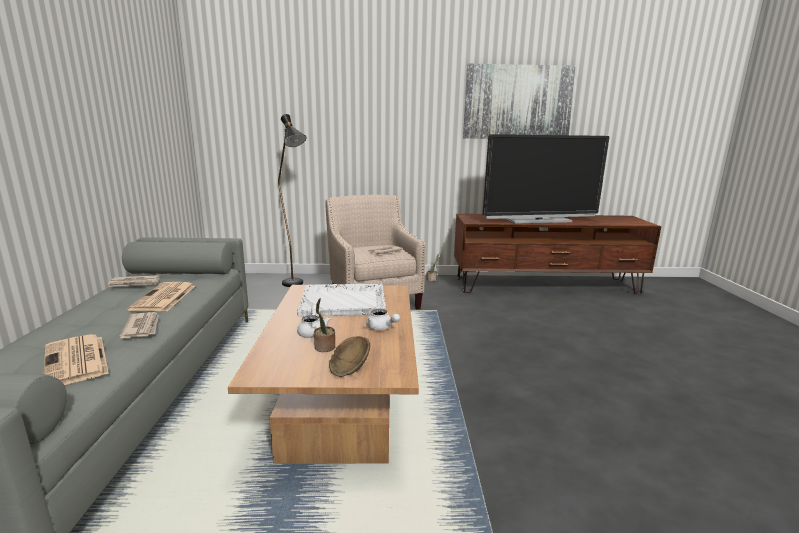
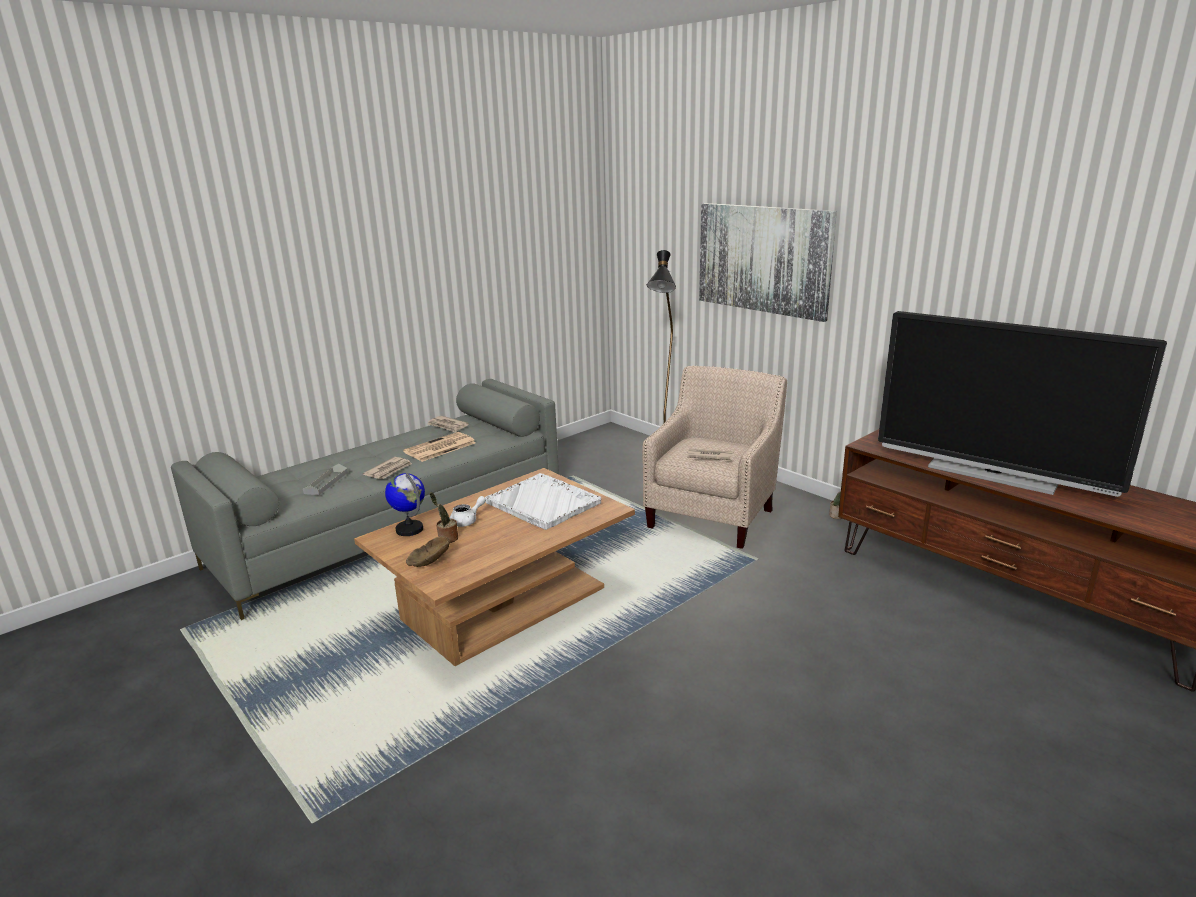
camera: 50 degrees right, 5 degrees up
(76, 361) = (326, 483): newspaper -> grey tray
(273, 356) = (409, 529): none -> globe
(381, 328) = (514, 542): white teapot -> none
(518, 103) = (1022, 248): picture -> picture (763, 259)

